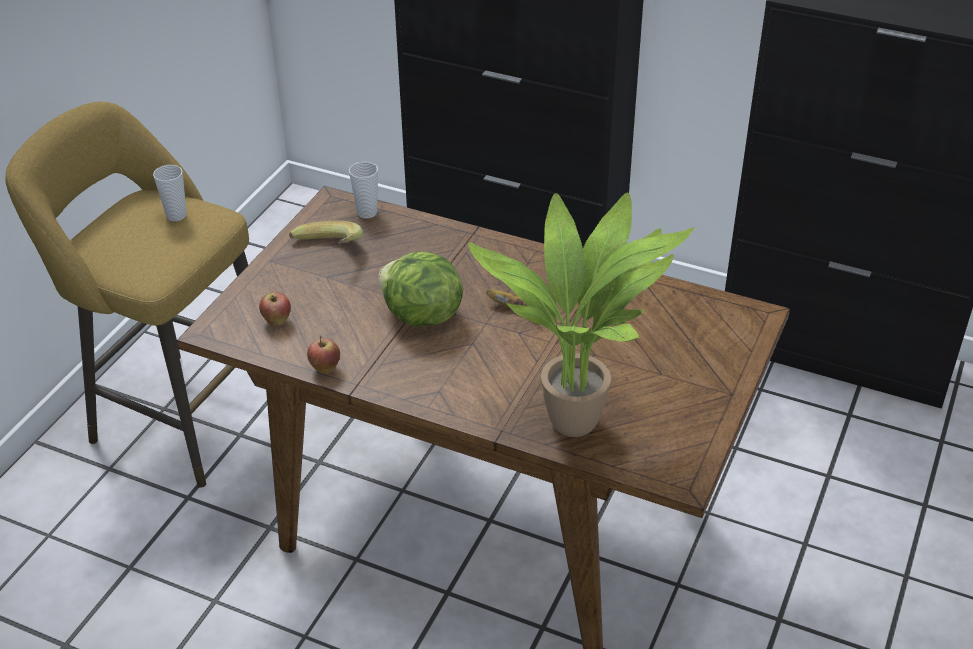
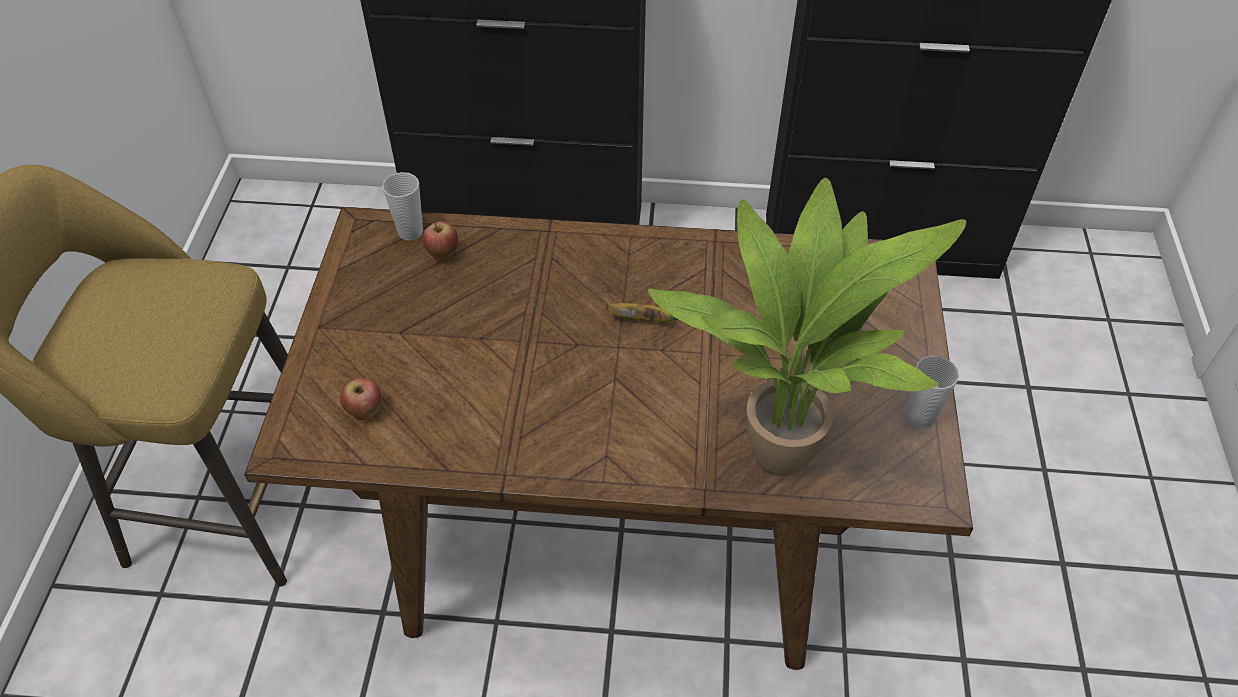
camera: 20 degrees left, 10 degrees up
(176, 215) = (168, 291): cup -> cup (920, 417)
(325, 369) = (455, 463): apple -> apple (443, 254)
(327, 252) = (386, 298): banana -> none
(421, 316) = (538, 358): lettuce -> none

